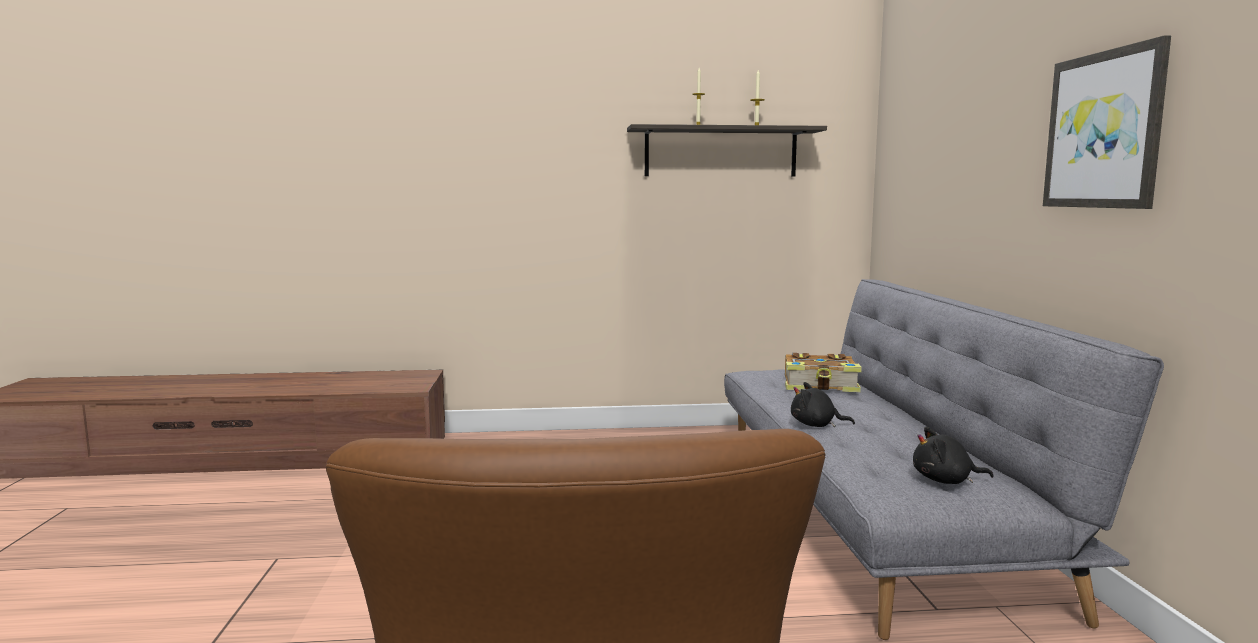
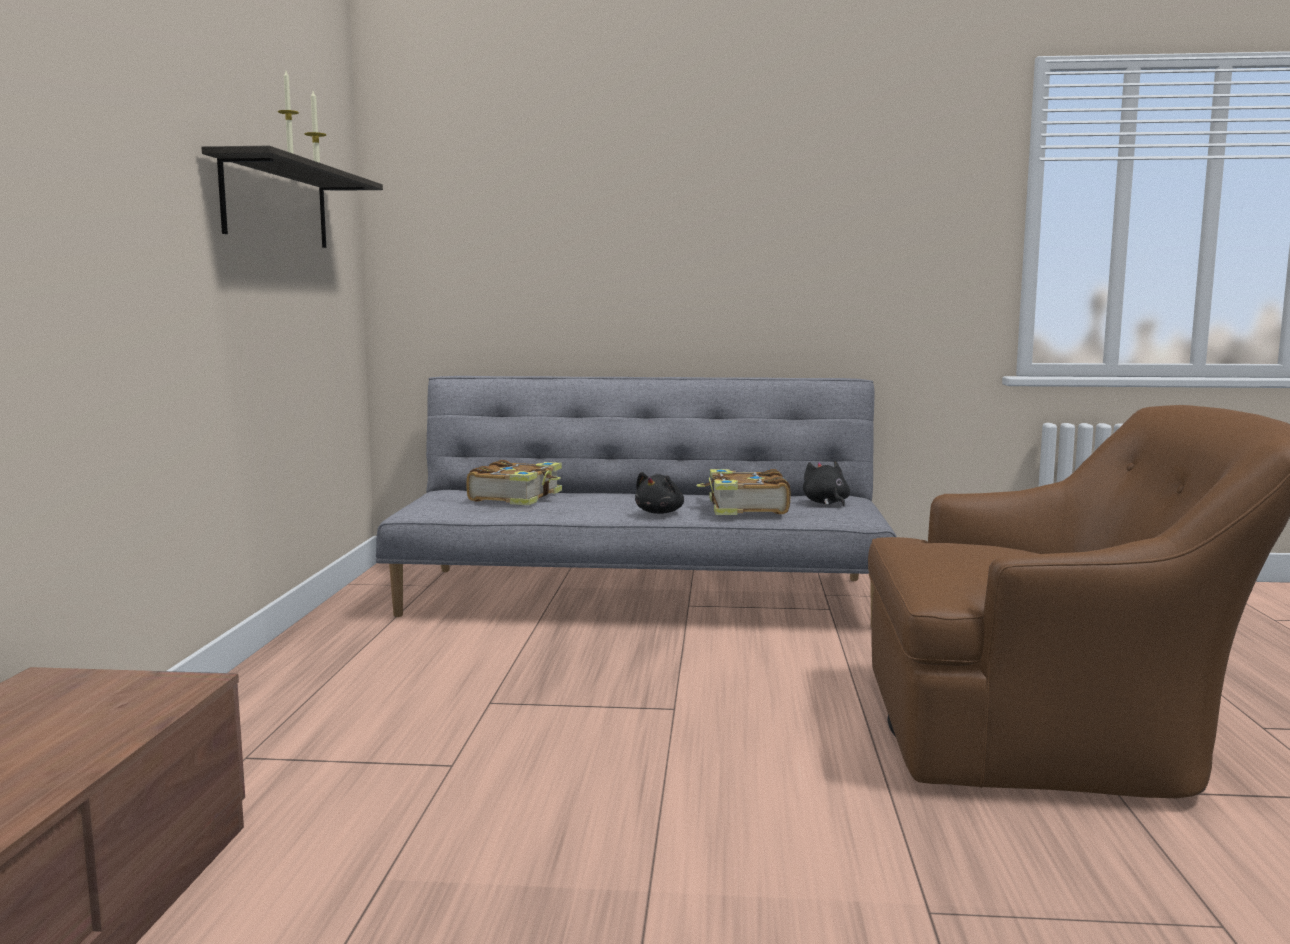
camera: 80 degrees left, 0 degrees up
(868, 449) = (745, 508): none -> book
(945, 481) = (826, 503): black plush toy -> black plush toy turned 150 degrees clockwise
(1104, 130) = (781, 225): picture -> none

